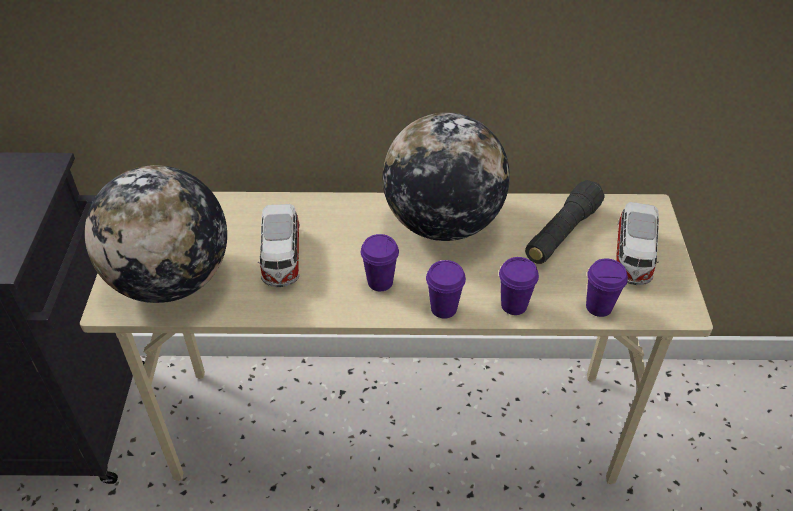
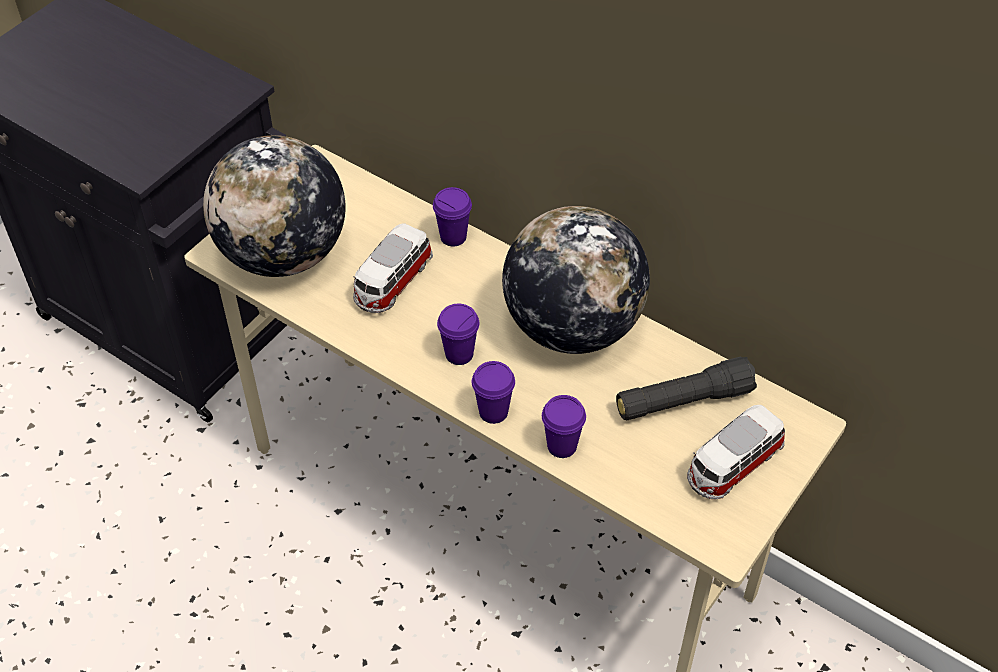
camera: 35 degrees right, 5 degrees up
(599, 307) = (643, 494): purple cup -> purple cup (453, 237)

